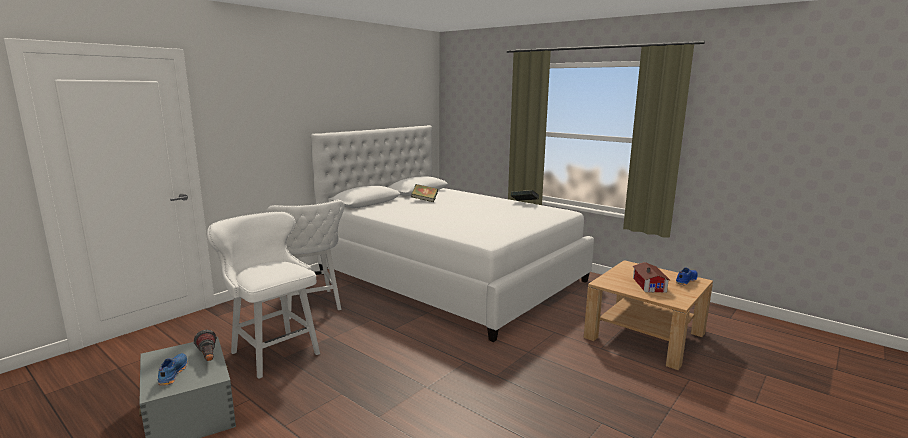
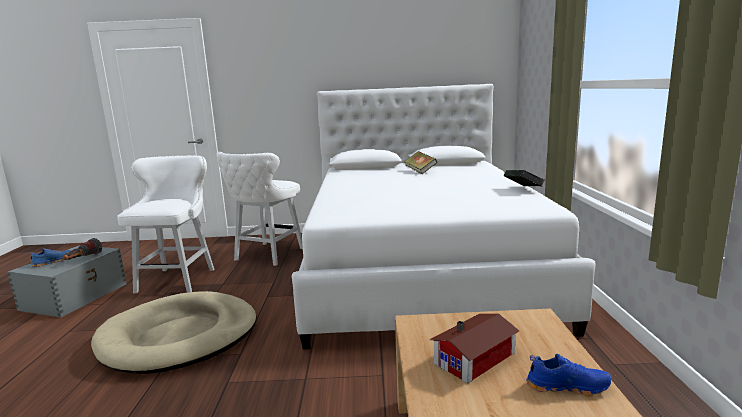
camera: 50 degrees right, 0 degrees up
(399, 376) = (180, 336): none -> beige dog bed

